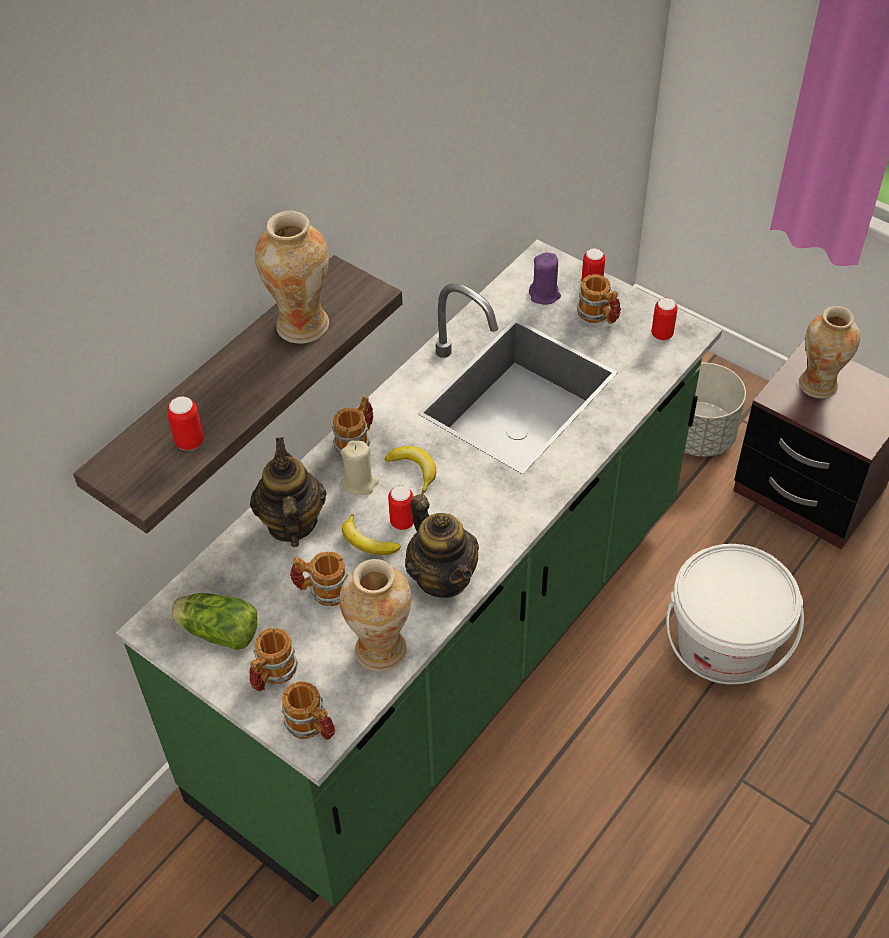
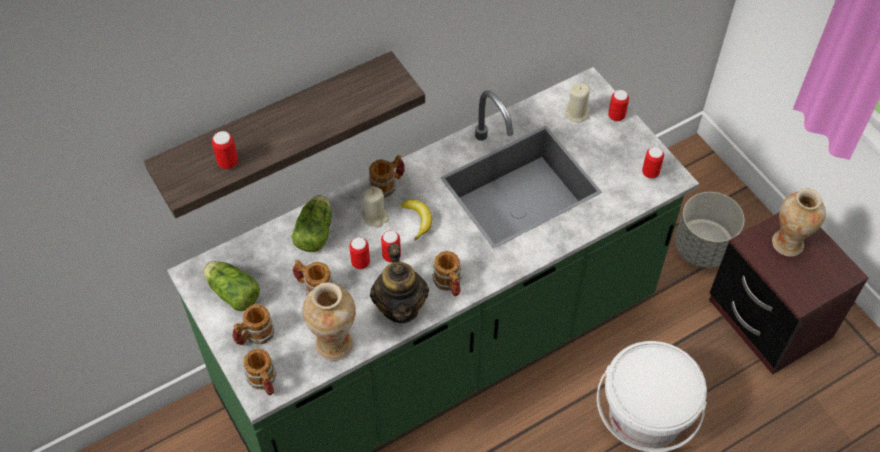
camera: 20 degrees right, 5 degrees up
(291, 523) = (315, 231): teapot -> lettuce
(301, 325) = (342, 99): vase -> none
(367, 542) = (360, 262): banana -> can
(544, 295) = (577, 113): purple candle -> beige candle
(598, 316) = (609, 143): mug -> mug (449, 284)

